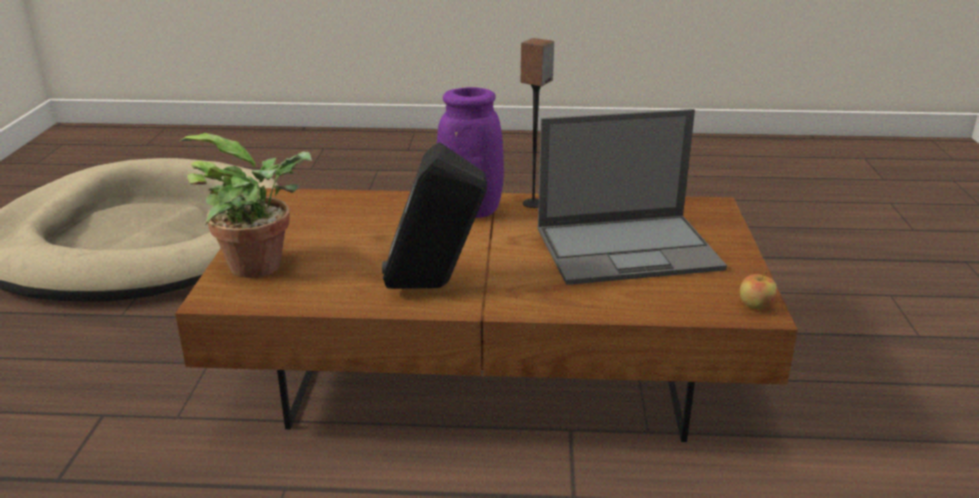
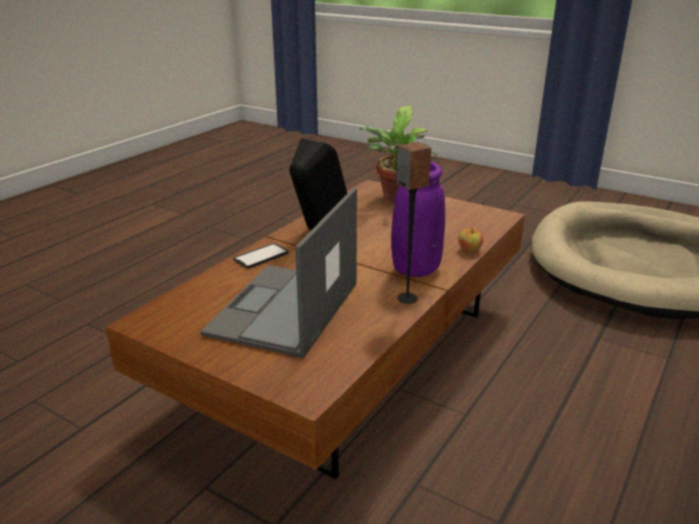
camera: 120 degrees right, 0 degrees up
(542, 300) = (261, 256): none -> phone
(755, 306) = (148, 323): apple -> apple (469, 250)

